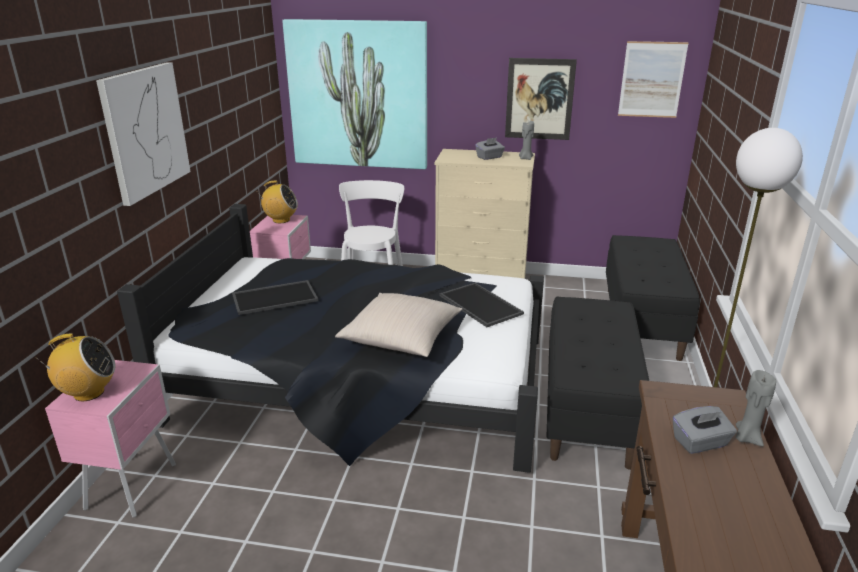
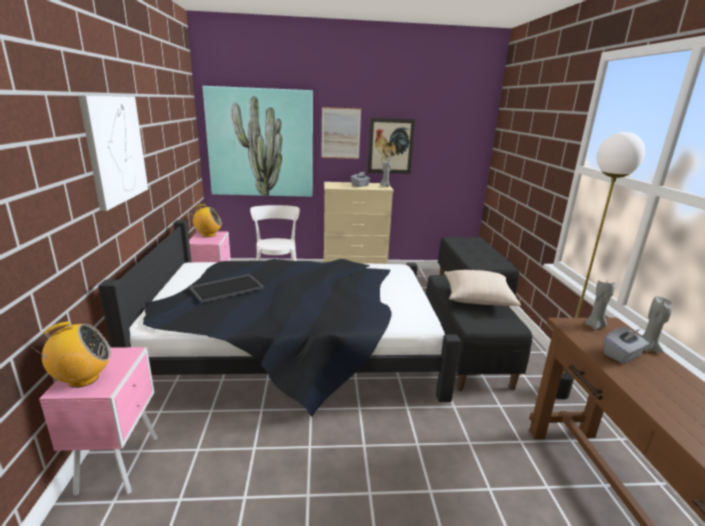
camera: 15 degrees left, 5 degrees down
(401, 338) = (342, 309): beige pillow -> beige pillow (477, 298)
(478, 304) = (385, 282): tray -> none
(652, 80) = (462, 133): picture -> picture (340, 133)
(698, 399) = (595, 326): none -> grey candle

